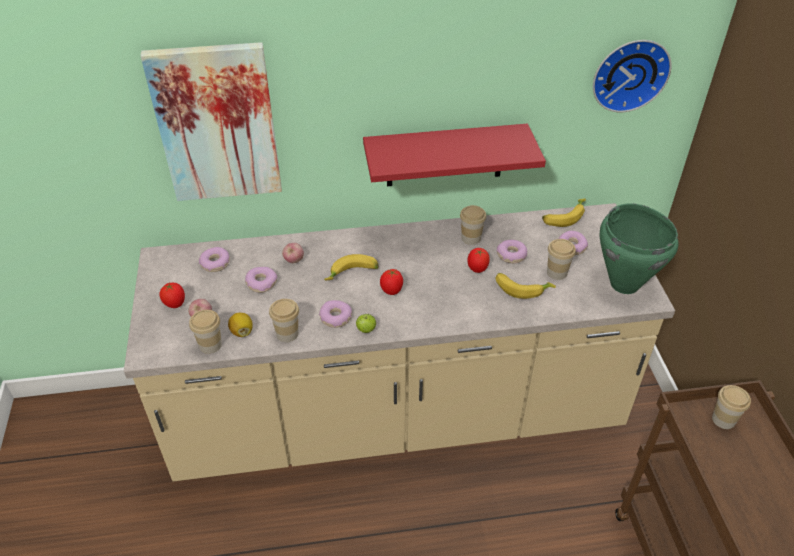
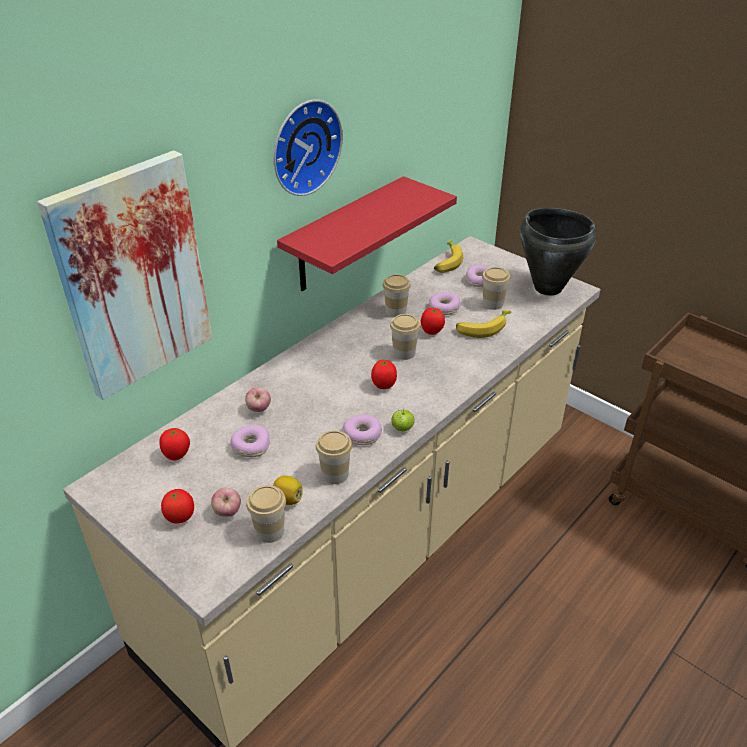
camera: 40 degrees left, 5 degrees down
(215, 263) = (177, 456): donut -> tomato
(352, 274) = (331, 391): banana -> none
(624, 283) = (547, 287): green cooking pot -> black cooking pot
(629, 73) = (466, 100): wall clock -> wall clock (303, 146)
(723, 419) = (691, 353): cup -> cup (404, 353)

